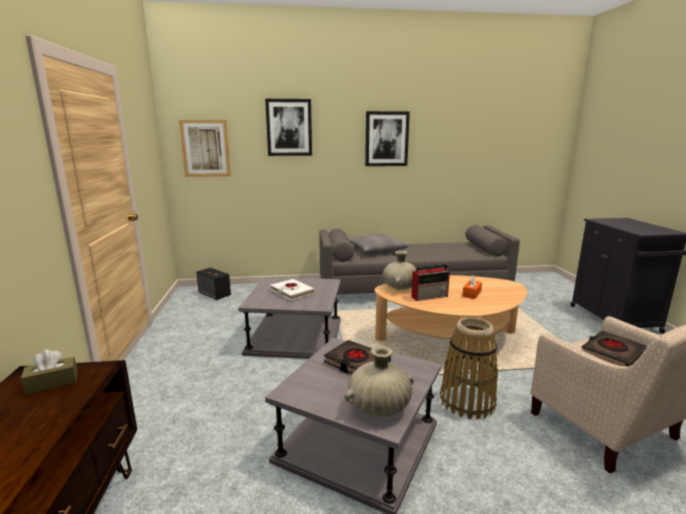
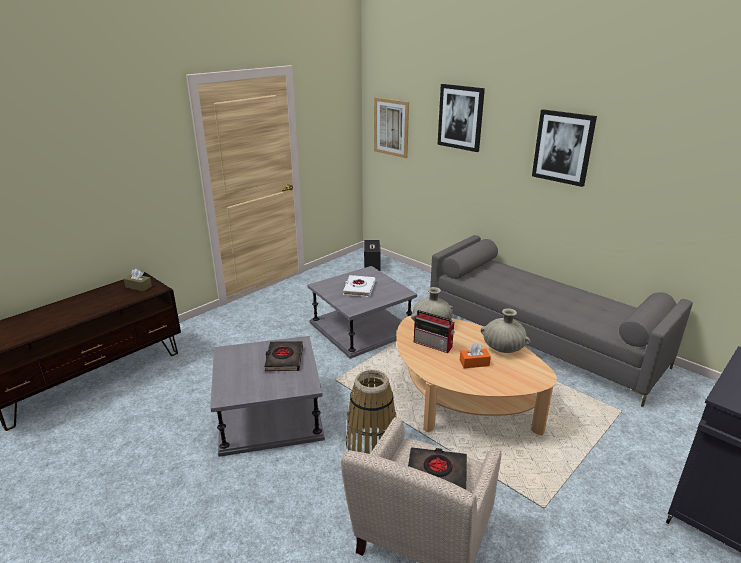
camera: 50 degrees right, 10 degrees up
(375, 250) = (508, 277): grey pillow -> none
(379, 407) = (240, 388): beige vase -> beige vase (503, 348)

